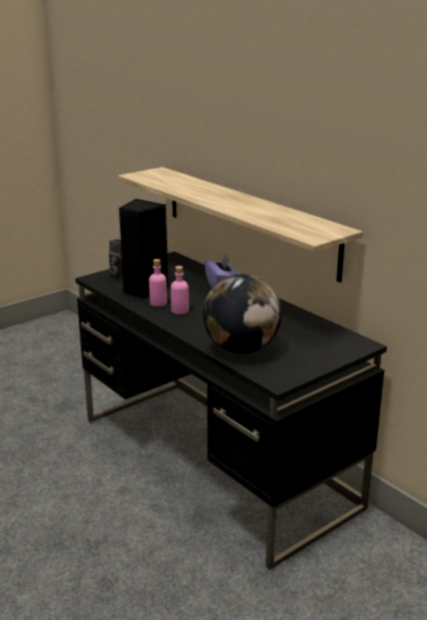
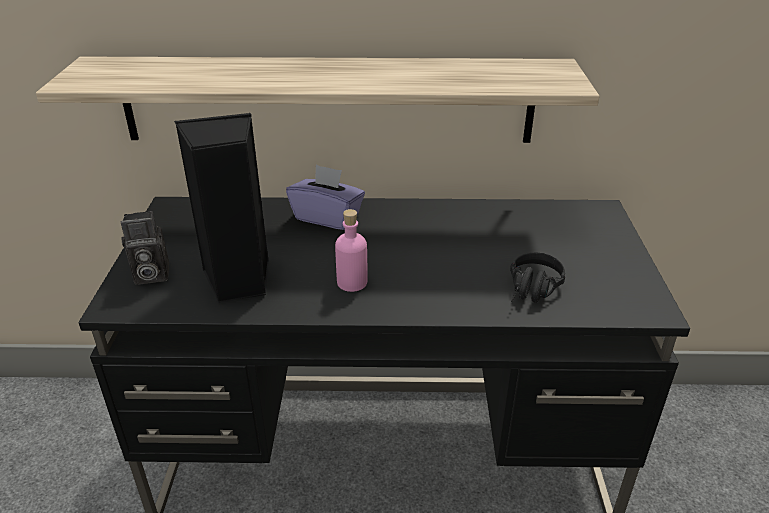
camera: 50 degrees left, 10 degrees up
(158, 303) = (300, 288): pink bottle -> none
(241, 349) = (532, 292): globe -> black headphones

